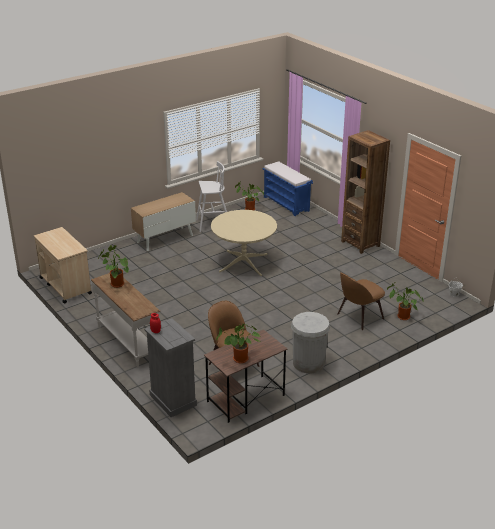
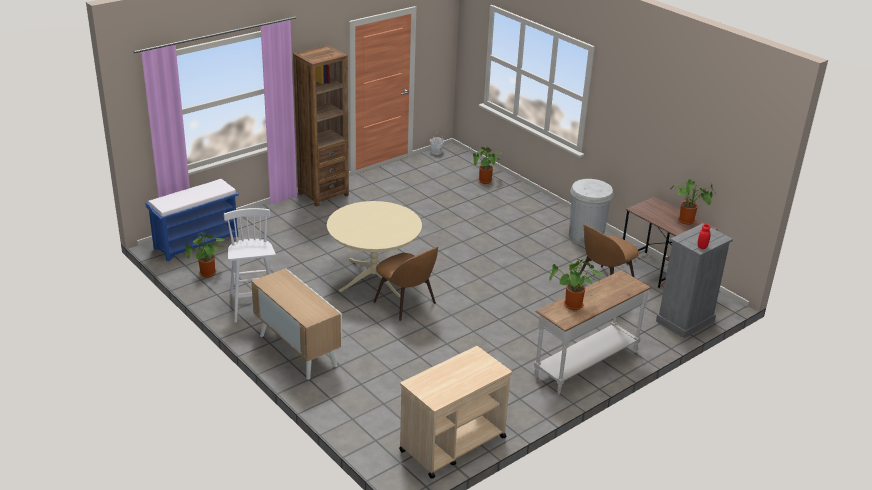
camera: 95 degrees left, 0 degrees up
(359, 317) = (490, 205): brown chair -> brown chair (406, 304)

